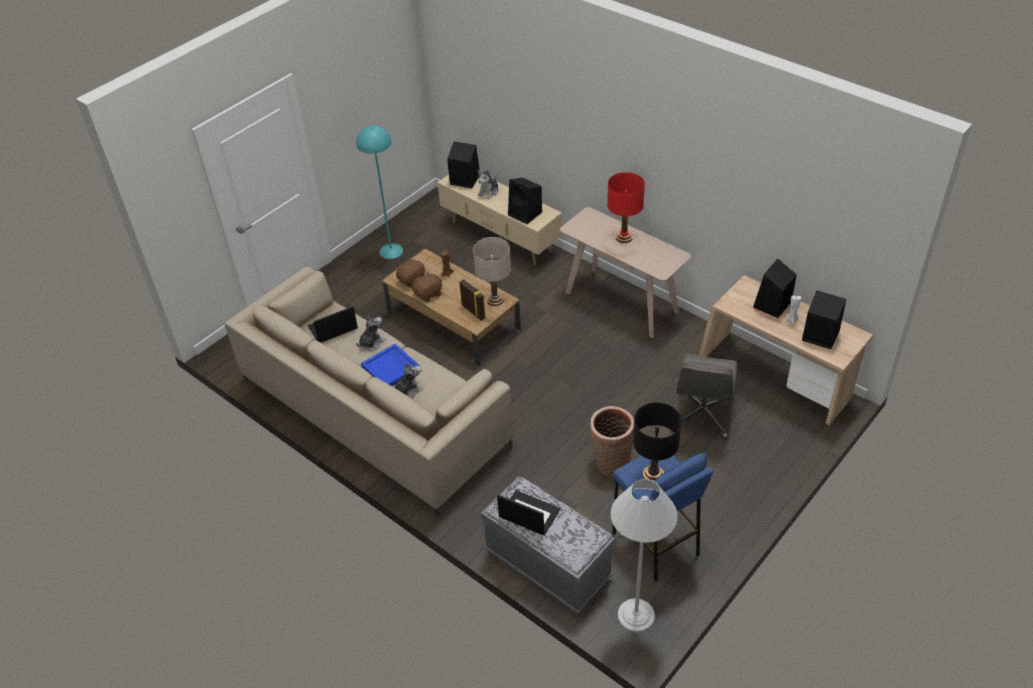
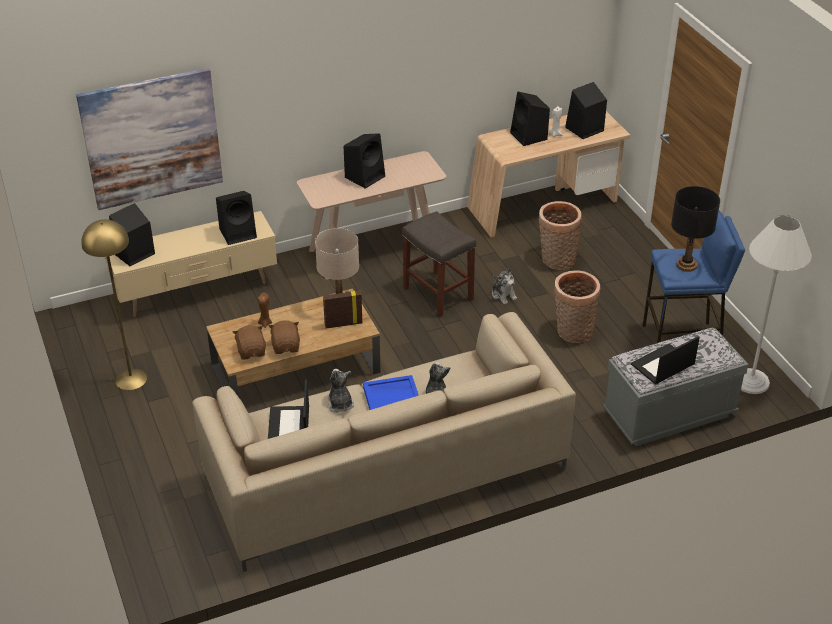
camera: 65 degrees left, 5 degrees down
(391, 251) = (131, 379): turquoise floor lamp -> yellow floor lamp
(489, 192) = (175, 244): plush toy -> plush toy (503, 295)
(498, 106) = (152, 139): none -> picture
(596, 359) = (437, 293): none -> grey stool
(624, 237) = (365, 176): red table lamp -> black speaker
(702, 415) = (556, 260): grey office chair -> basket

